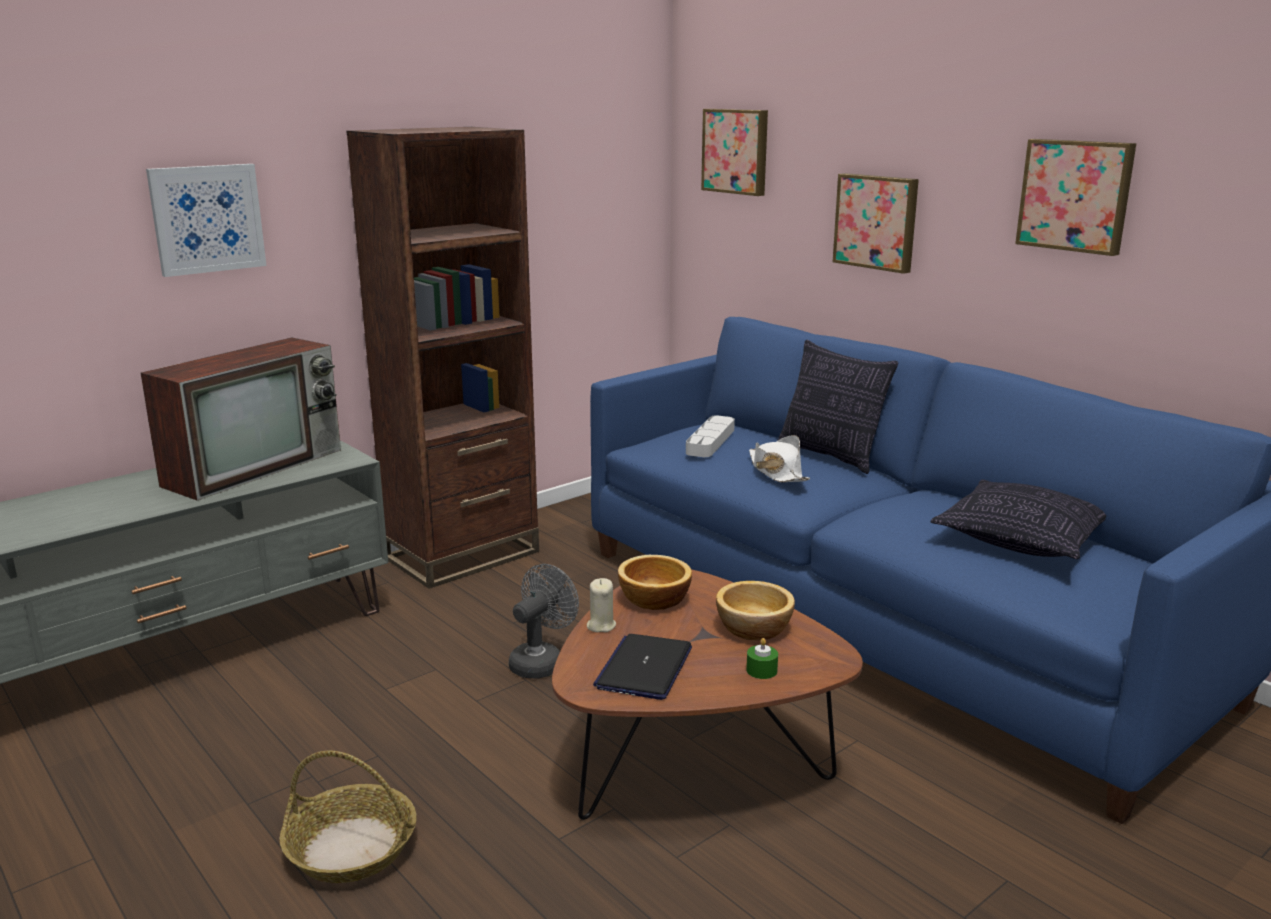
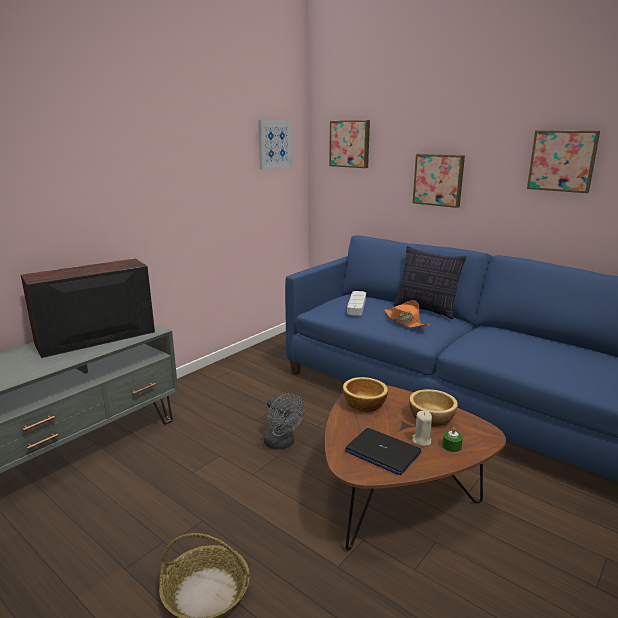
camera: 10 degrees left, 0 degrees up
(207, 219) = (53, 183): picture -> picture (274, 144)
(256, 466) = (94, 339): television -> television turned 150 degrees counterclockwise
(462, 555) = (211, 380): brown bookcase -> none
(541, 661) = (282, 444): grey fan -> grey fan turned 120 degrees clockwise
(601, 625) = (341, 425): beige candle -> beige candle (421, 441)
(644, 668) = (382, 452): laptop -> laptop turned 60 degrees counterclockwise
(776, 472) = (405, 321): white hat -> orange hat
(1021, 540) = (558, 352): pillow -> none

